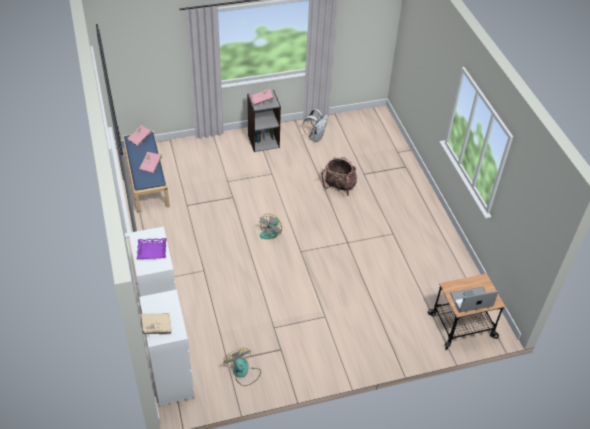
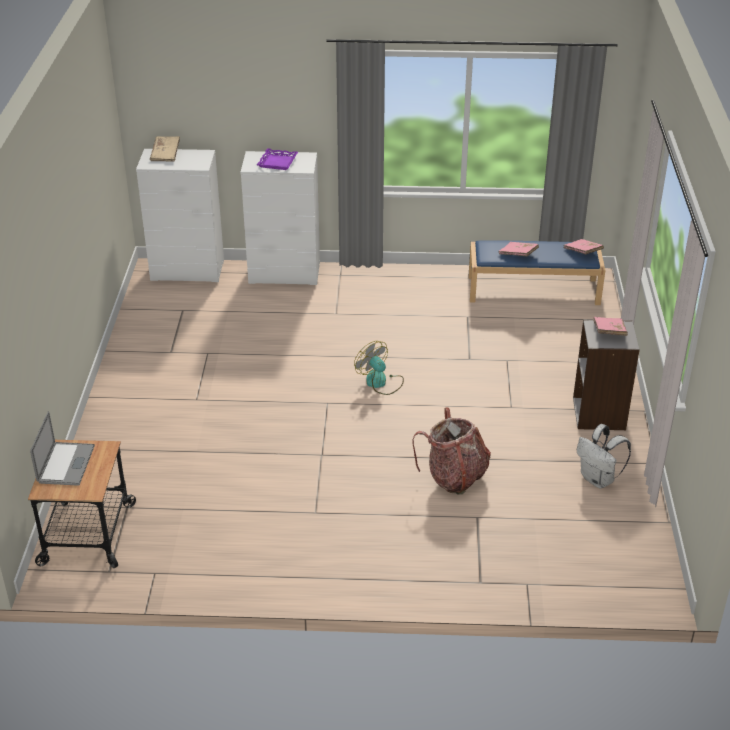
camera: 110 degrees right, 10 degrees down
(243, 373) = (158, 318): fan -> none

